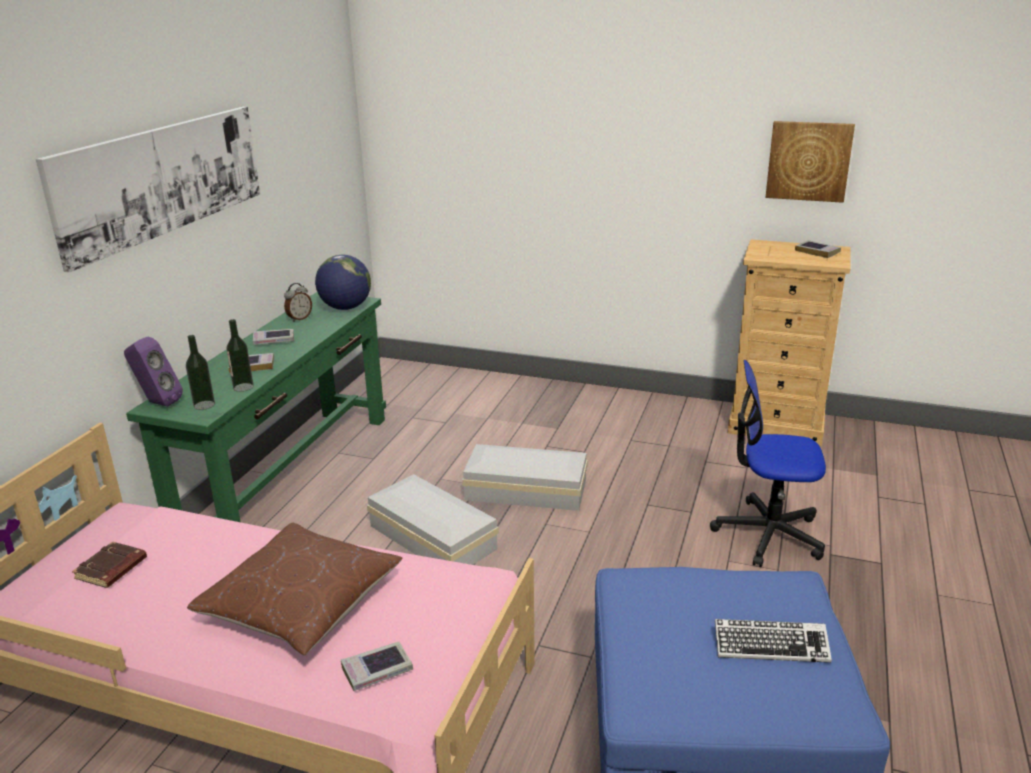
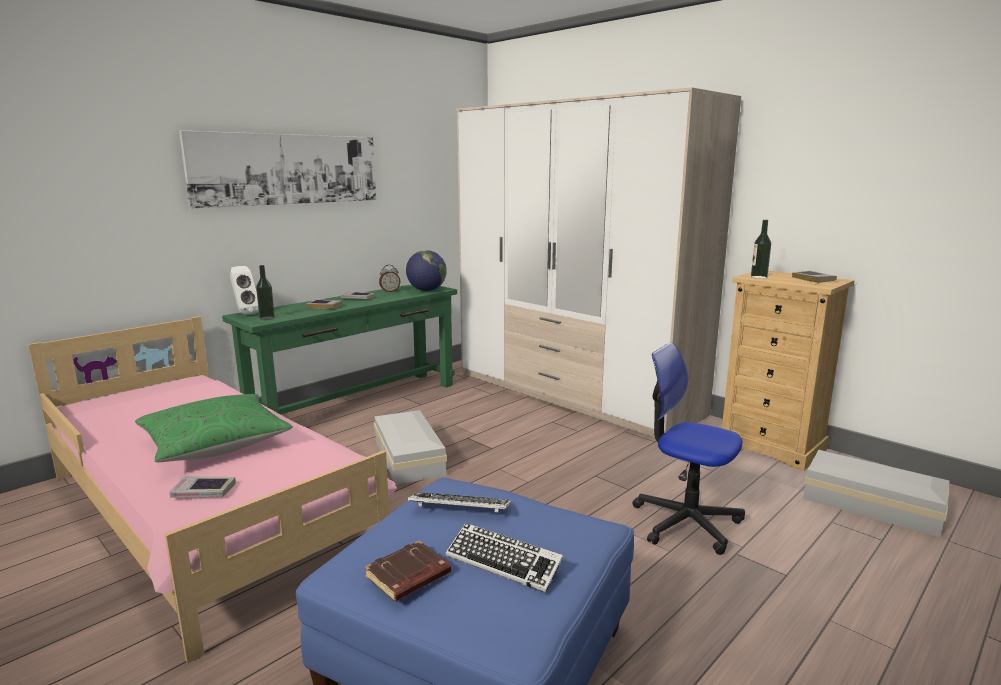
camera: 25 degrees right, 10 degrees down
(112, 569) = (146, 402): brown book -> brown book (408, 577)
(157, 403) = (244, 314): purple speaker -> white speaker
(243, 387) = (302, 314): bottle -> bottle (758, 277)
(301, 604) = (215, 444): brown pillow -> green pillow
(524, 489) = (506, 444): white storage box -> white storage box (869, 503)
(538, 401) = (574, 394): none -> wardrobe
(672, 602) = (460, 508): none -> keyboard
(809, 161) = (815, 197): picture -> none

